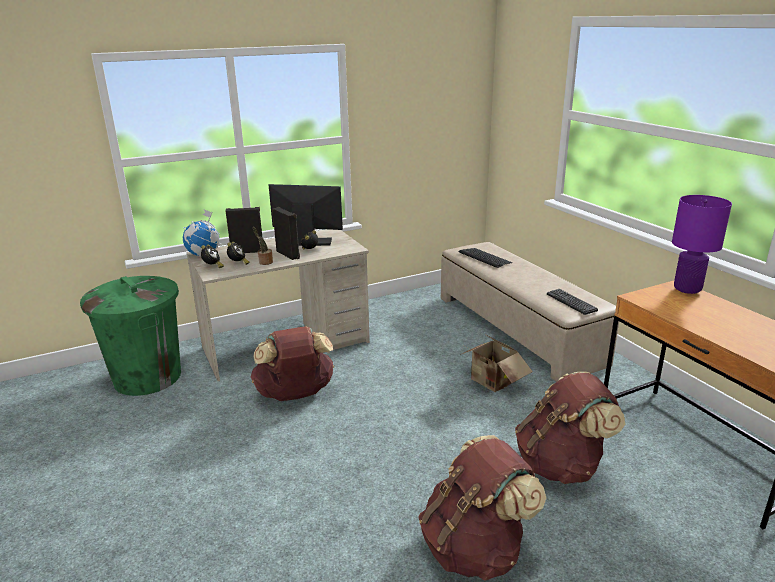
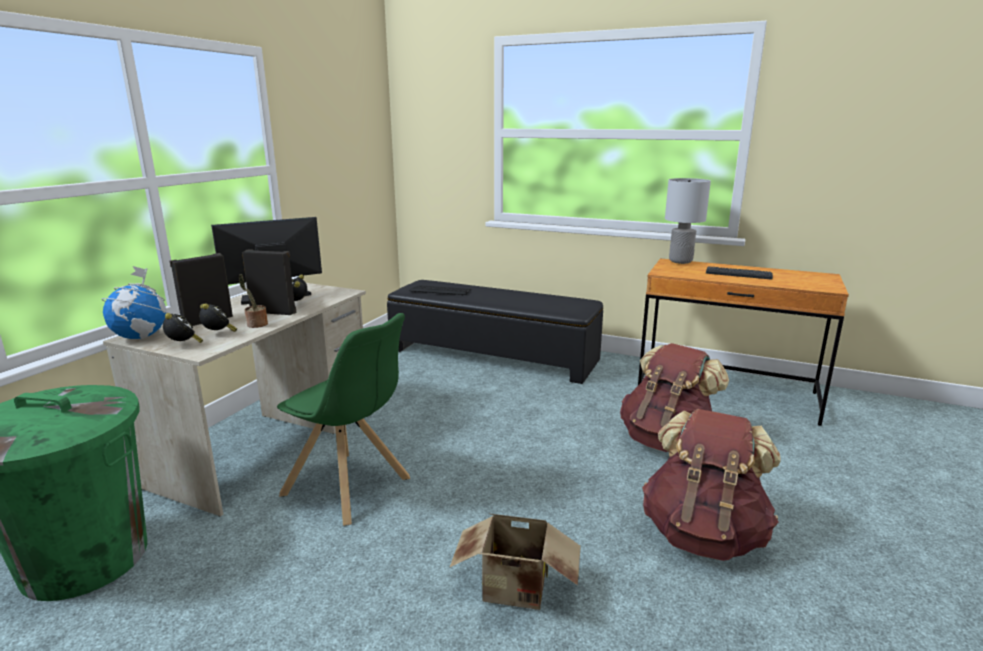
camera: 40 degrees left, 5 degrees down
(295, 395) = (351, 488): brown backpack -> green chair
(491, 383) = (531, 402): cardboard box -> cardboard box (516, 591)
(518, 329) = (494, 354): beige bench -> black bench
(571, 302) = (566, 305): keyboard -> keyboard (738, 274)
(687, 290) = (680, 262): purple table lamp -> grey table lamp

